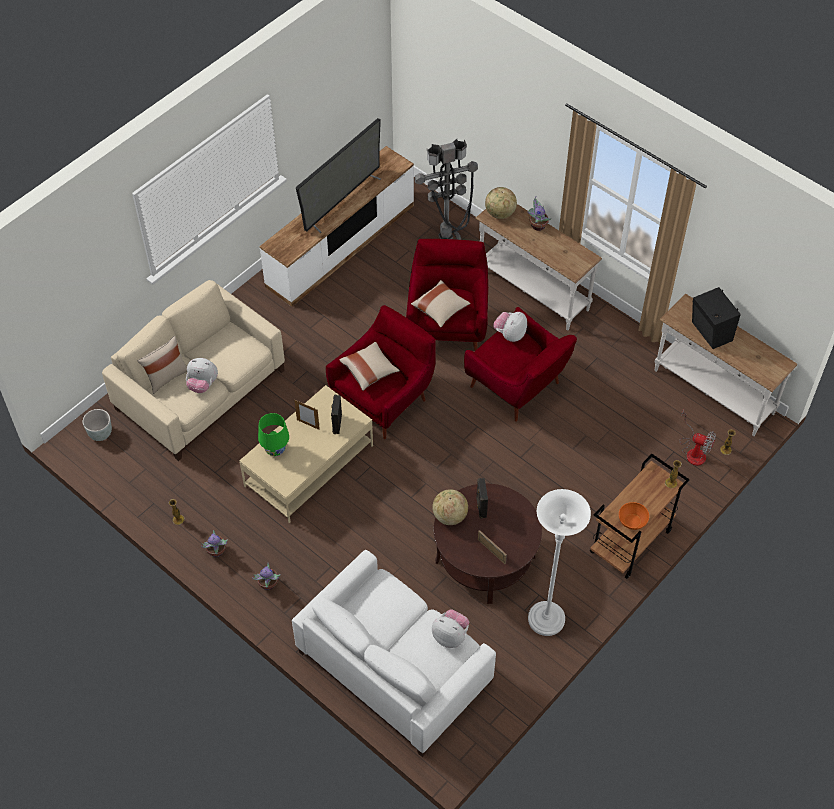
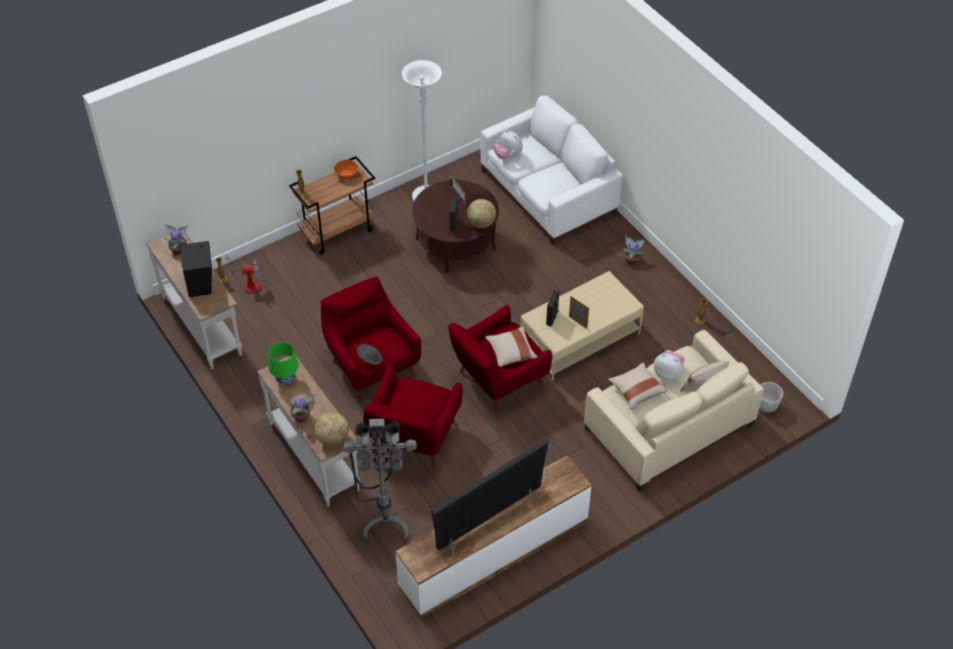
camera: 165 degrees left, 5 degrees down
(216, 552) = (670, 290): potted plant -> potted plant (179, 249)
(275, 449) = (611, 308): green table lamp -> green table lamp (285, 379)
(440, 309) = (425, 396): beige pillow -> beige pillow (636, 390)
(510, 334) = (369, 358): plush toy -> grey hat
(693, 451) = (249, 284): fan -> fan turned 135 degrees clockwise

